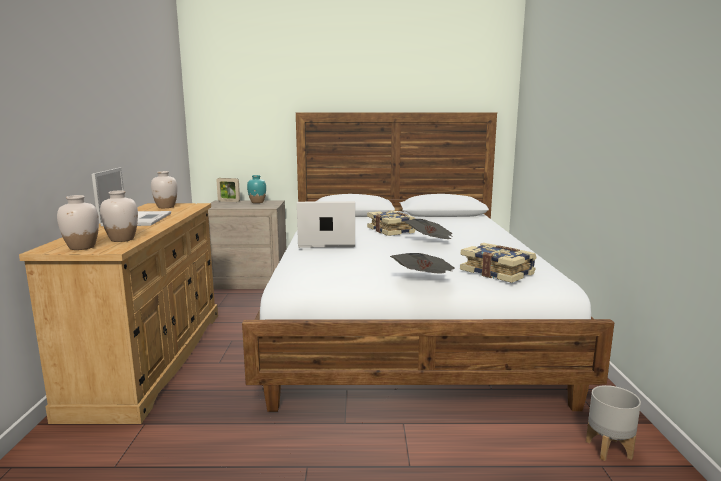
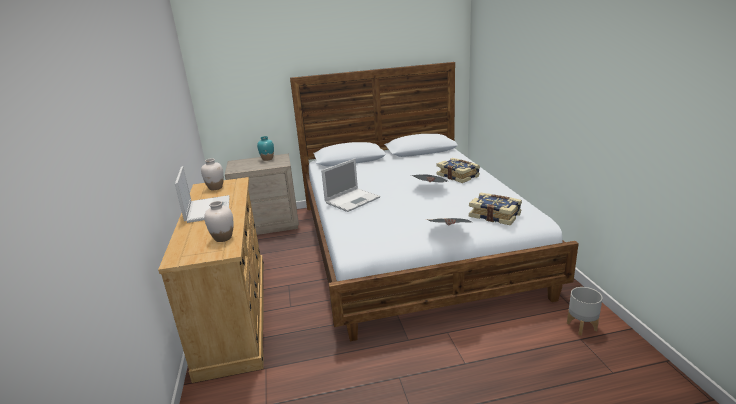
camera: 10 degrees left, 10 degrees up
(82, 247) = (201, 253): white vase -> none
(228, 201) = (241, 161): picture frame -> none
(325, 242) = (353, 200): laptop -> laptop turned 150 degrees clockwise
(392, 231) = (394, 178): book -> book (458, 176)

